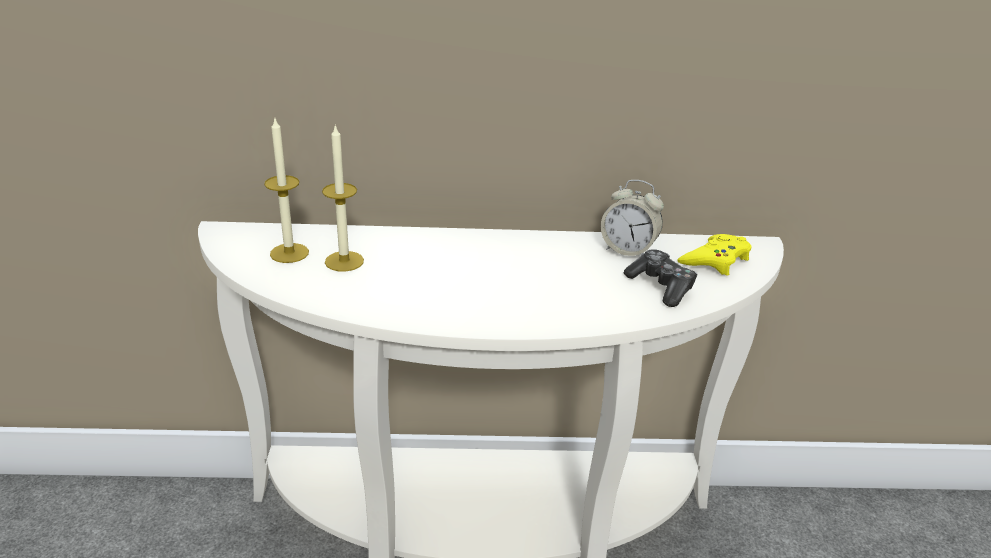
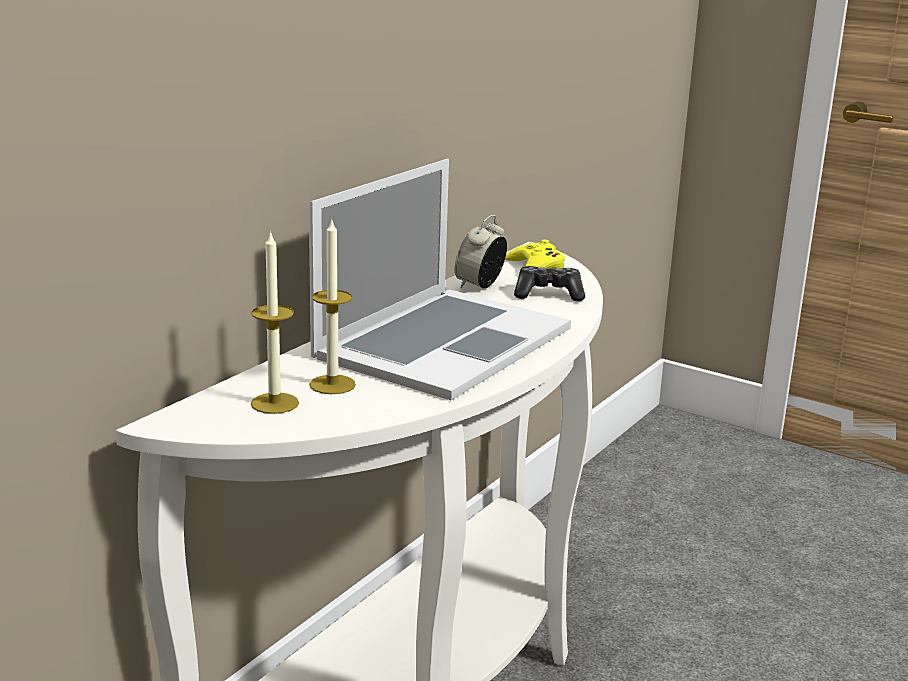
camera: 55 degrees left, 10 degrees down
(481, 275) = (442, 342): none -> laptop
(628, 250) = (479, 285): alarm clock -> alarm clock turned 150 degrees clockwise

